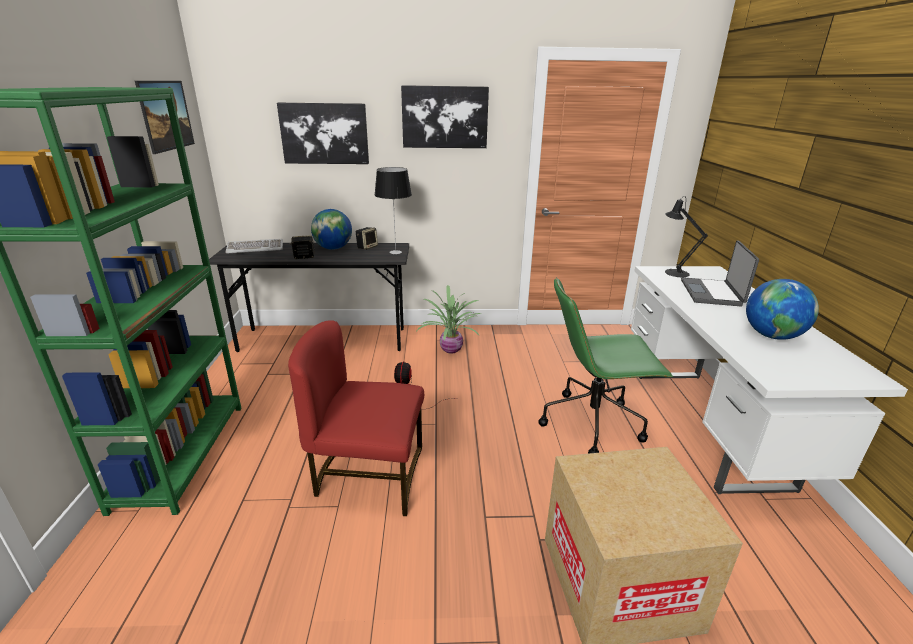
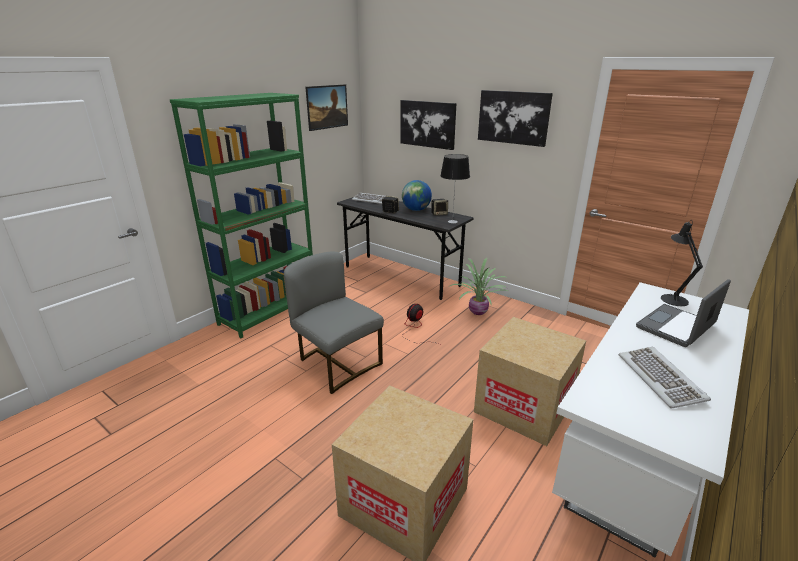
camera: 40 degrees right, 0 degrees up
(369, 476) = (337, 363): red chair -> grey chair
(593, 423) = (524, 406): green office chair -> cardboard box
(772, 336) = (661, 379): globe -> keyboard

